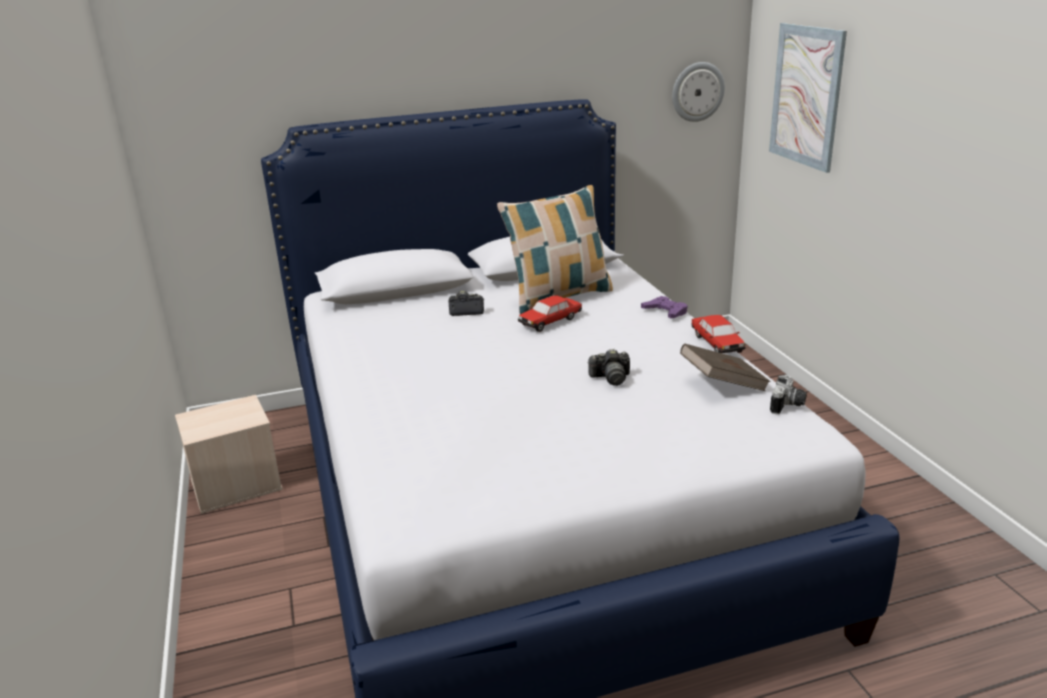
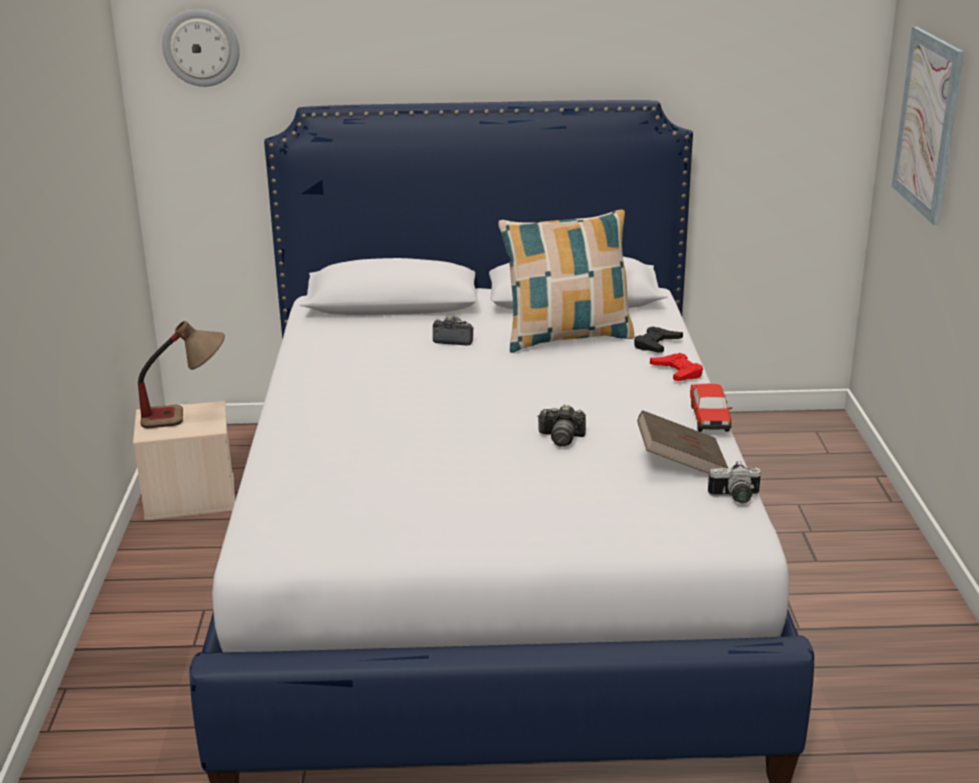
camera: 15 degrees right, 0 degrees up
(226, 413) = (187, 416): none -> table lamp
(550, 321) = (538, 365): toy car -> none
(633, 293) = (656, 344): none -> black game controller
(665, 311) = (677, 372): purple game controller -> red game controller
(697, 92) = (813, 100): wall clock -> wall clock (201, 47)
(788, 406) = (735, 498): camera -> camera turned 45 degrees clockwise

